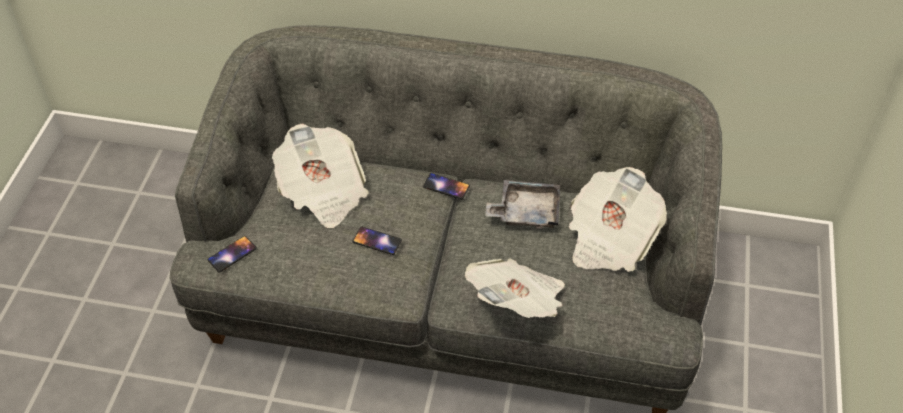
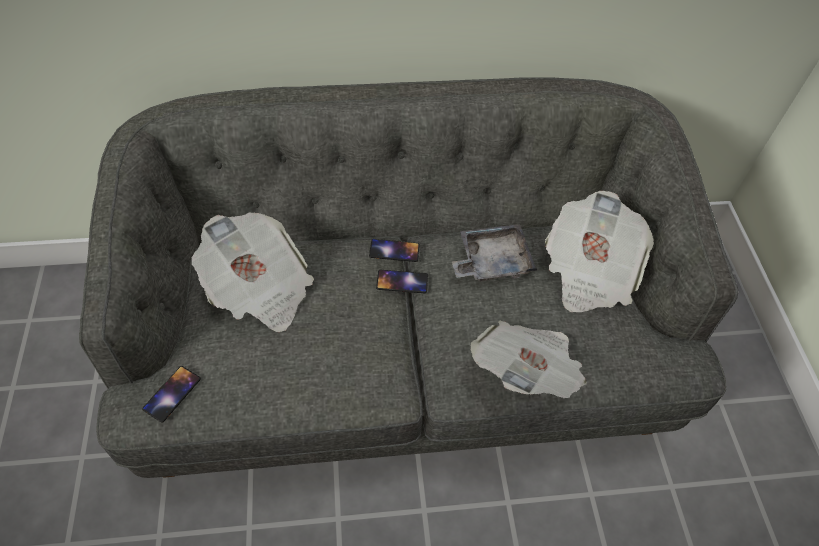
camera: 20 degrees left, 5 degrees up
(377, 241) = (342, 334): phone -> phone (402, 282)

